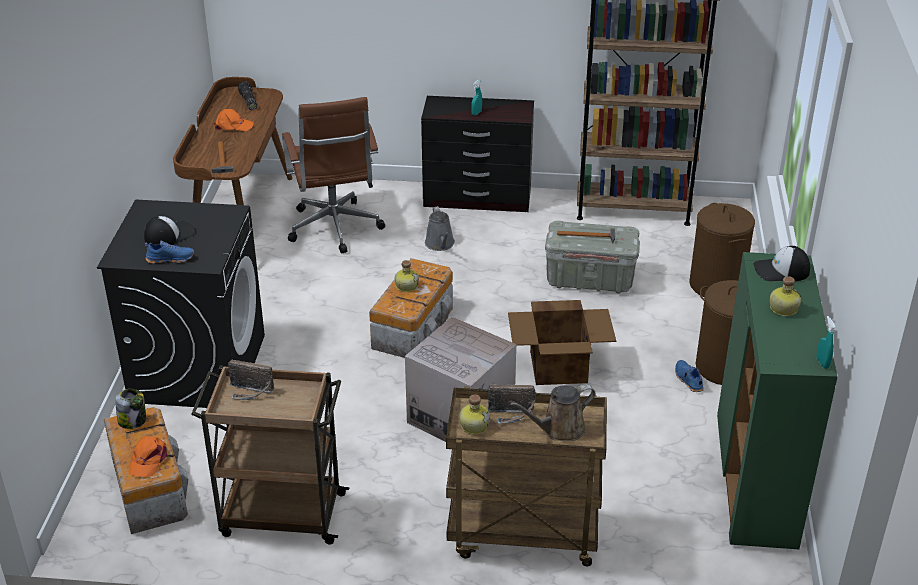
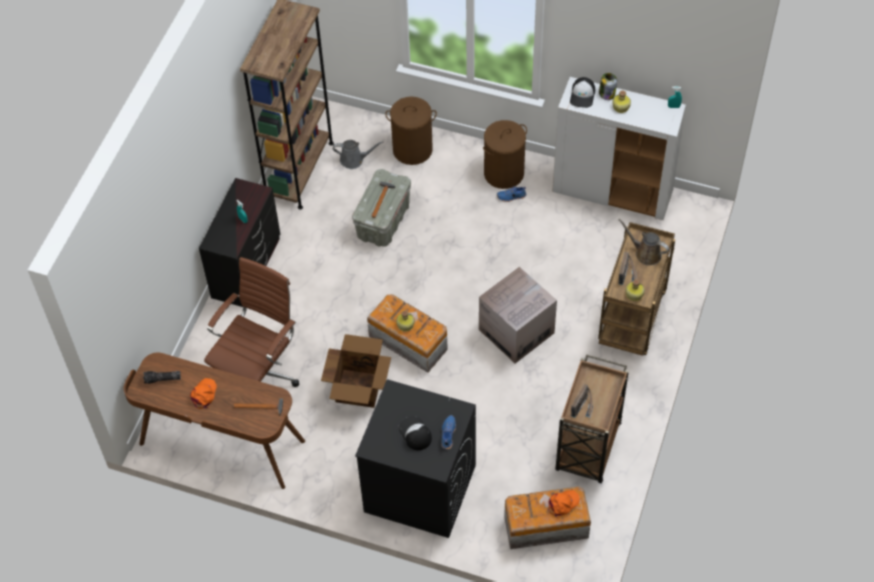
camera: 75 degrees left, 20 degrees up
(133, 421) = (519, 512): jar -> jar (606, 93)
(148, 460) = (563, 504): orange cap -> orange cap turned 60 degrees counterclockwise
(335, 230) = (259, 375): brown office chair -> brown office chair turned 60 degrees counterclockwise
(440, 244) = (305, 306): grey watering can -> grey watering can (354, 160)
(559, 367) = (479, 263): cardboard box -> cardboard box (359, 387)
(559, 429) = (645, 253): brown watering can -> brown watering can turned 135 degrees clockwise
(756, 482) = (613, 192): green cabinet -> white cabinet

